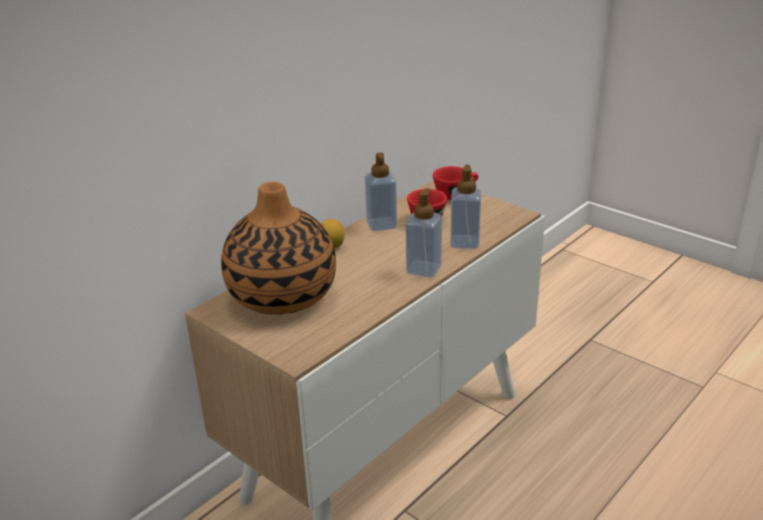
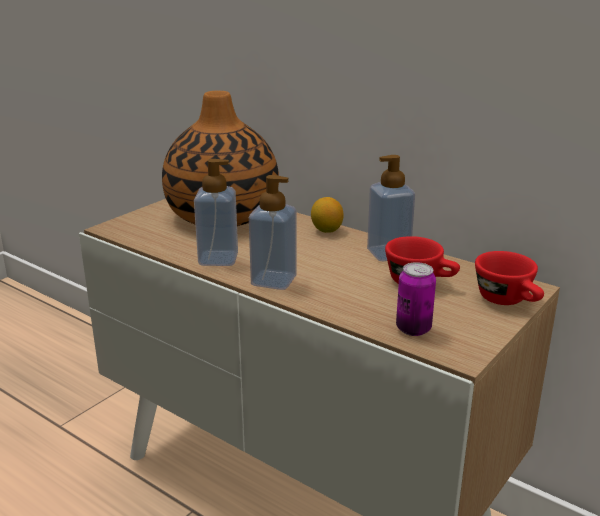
camera: 85 degrees right, 5 degrees down
(464, 242) = (350, 307): soap dispenser -> soap dispenser (218, 259)
(492, 224) = (413, 329): none -> can

